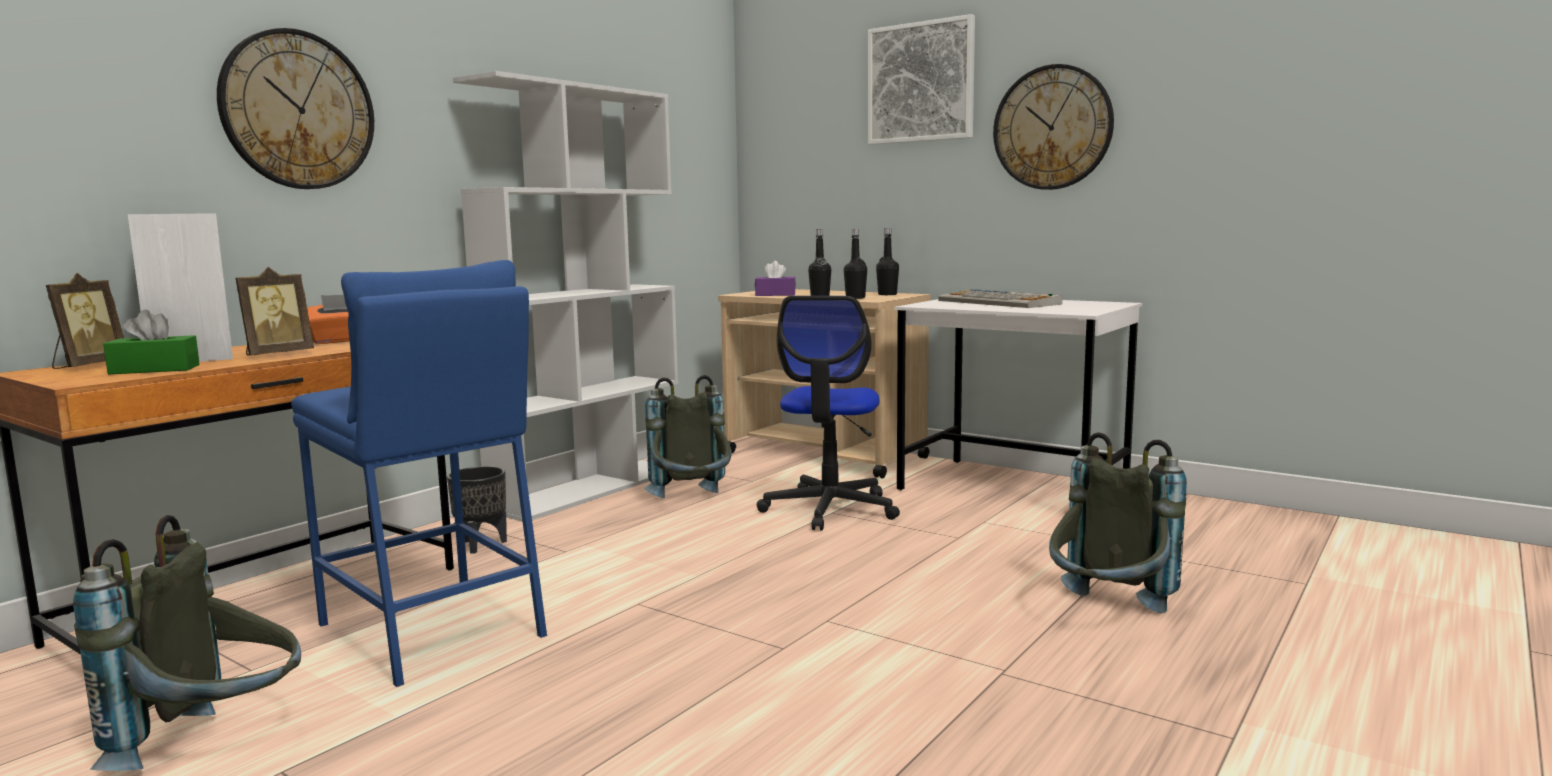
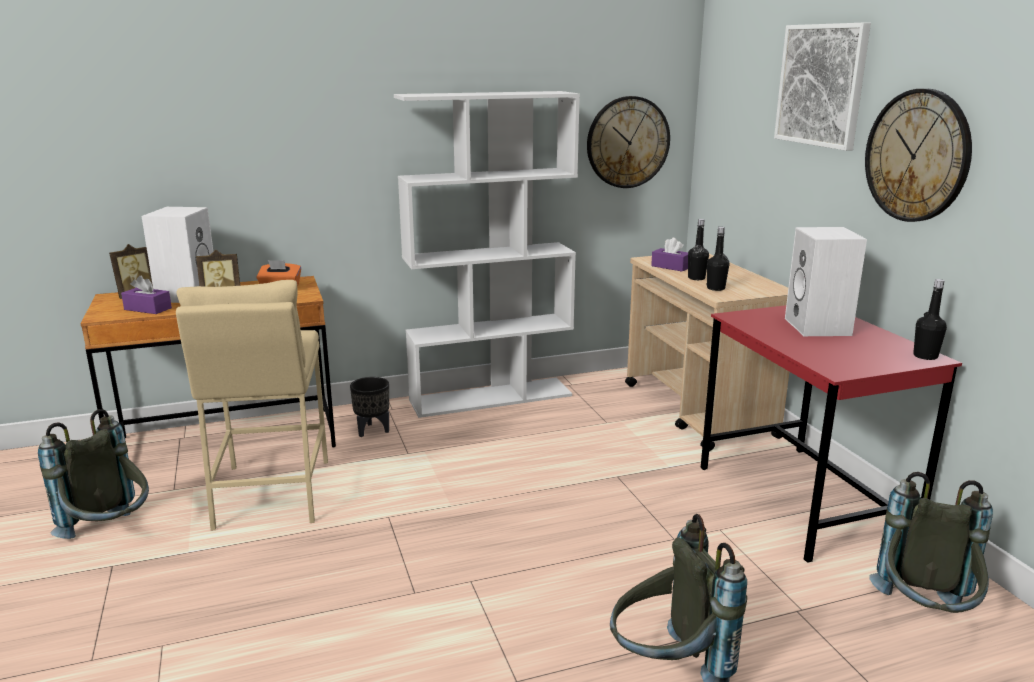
camera: 35 degrees right, 10 degrees up
(154, 369) = (148, 309): green tissue box -> purple tissue box
(298, 110) = (277, 129): wall clock -> wall clock (627, 142)
(432, 630) = (271, 493): blue stool -> beige stool
(692, 502) = (537, 432): grey backpack -> grey backpack (924, 617)
(829, 509) = (620, 472): office chair -> none
(887, 294) = (759, 286): black bottle -> black bottle (925, 356)
(999, 302) = (819, 327): keyboard -> white speaker
(1014, 488) = (804, 500): white desk -> red desk

